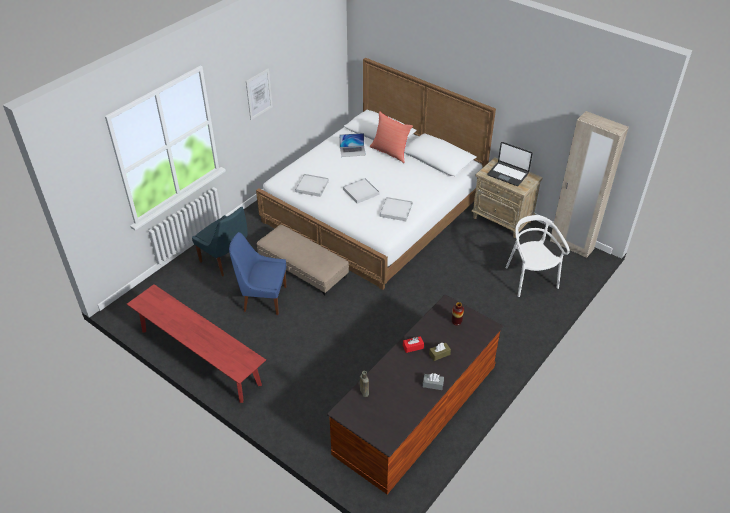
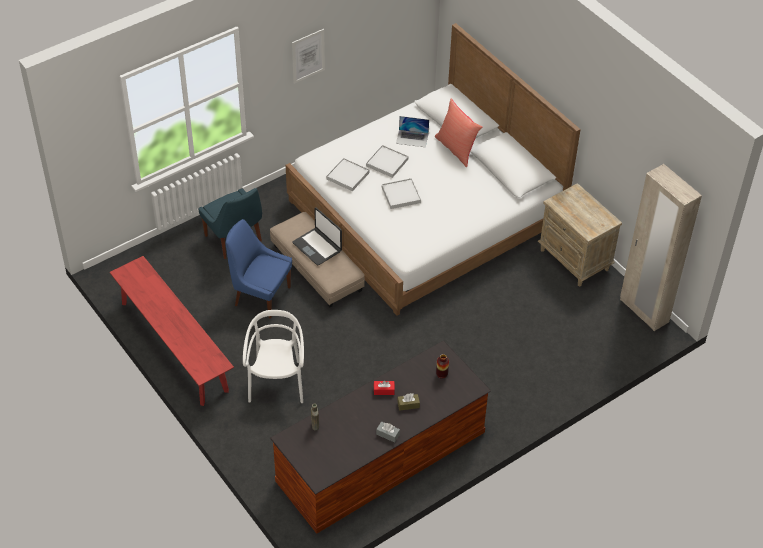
camera: 15 degrees right, 5 degrees up
(396, 210) = (431, 227): white tray -> white tray (387, 163)
(508, 174) = (582, 209): laptop -> laptop (317, 247)
(530, 279) = (573, 341): white chair -> white chair (277, 382)

